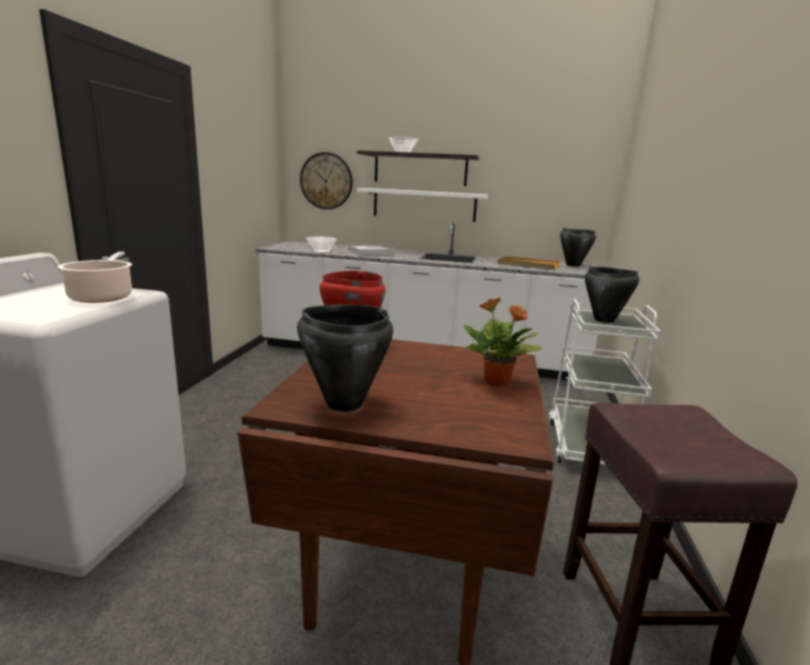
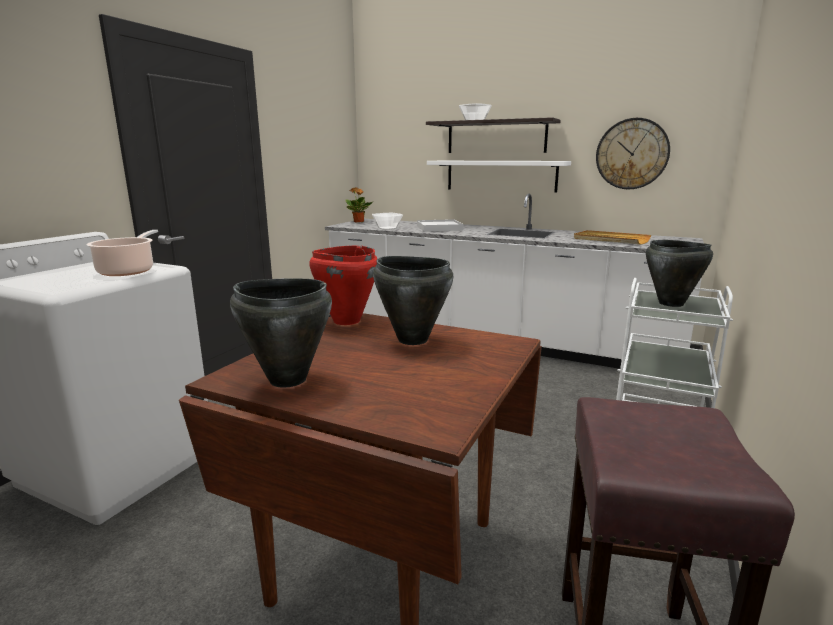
camera: 15 degrees right, 0 degrees up
(326, 181) = (401, 155): wall clock -> wall clock (632, 154)
(497, 382) = (468, 367): potted plant -> potted plant (358, 222)
(572, 265) = (669, 239): black cooking pot -> black cooking pot (412, 339)

